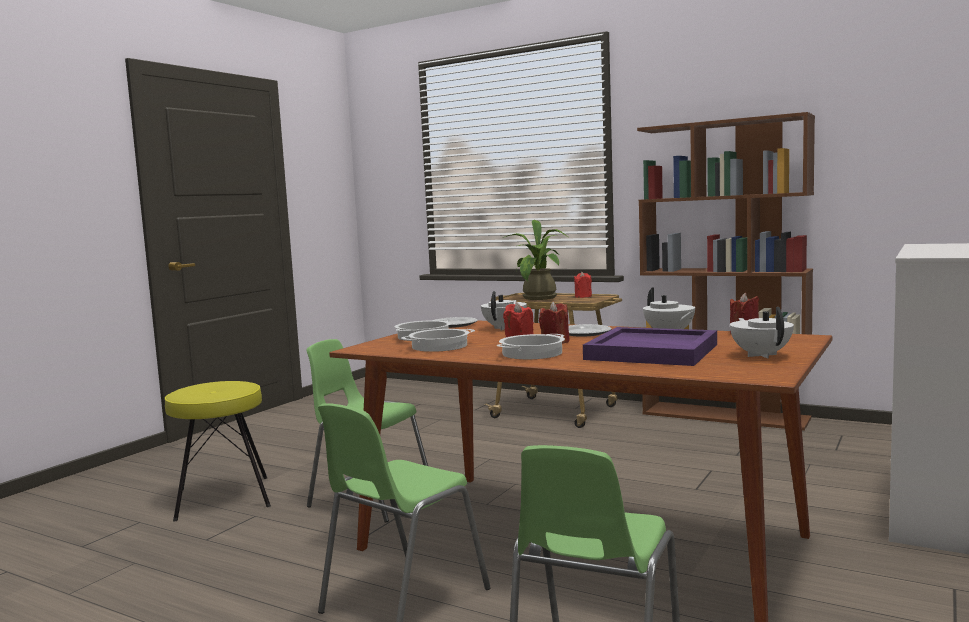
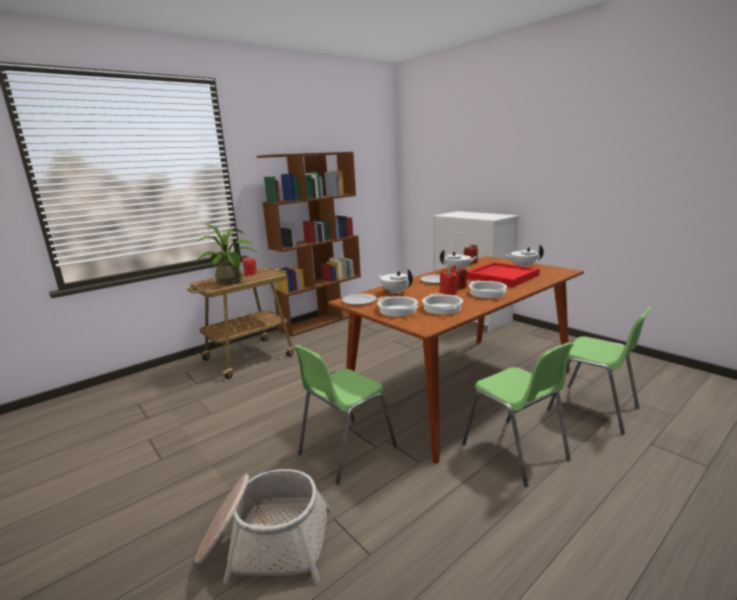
camera: 70 degrees left, 10 degrees up
(224, 497) = (266, 543): yellow stool -> basket
(653, 352) = (501, 277): purple tray -> red tray

